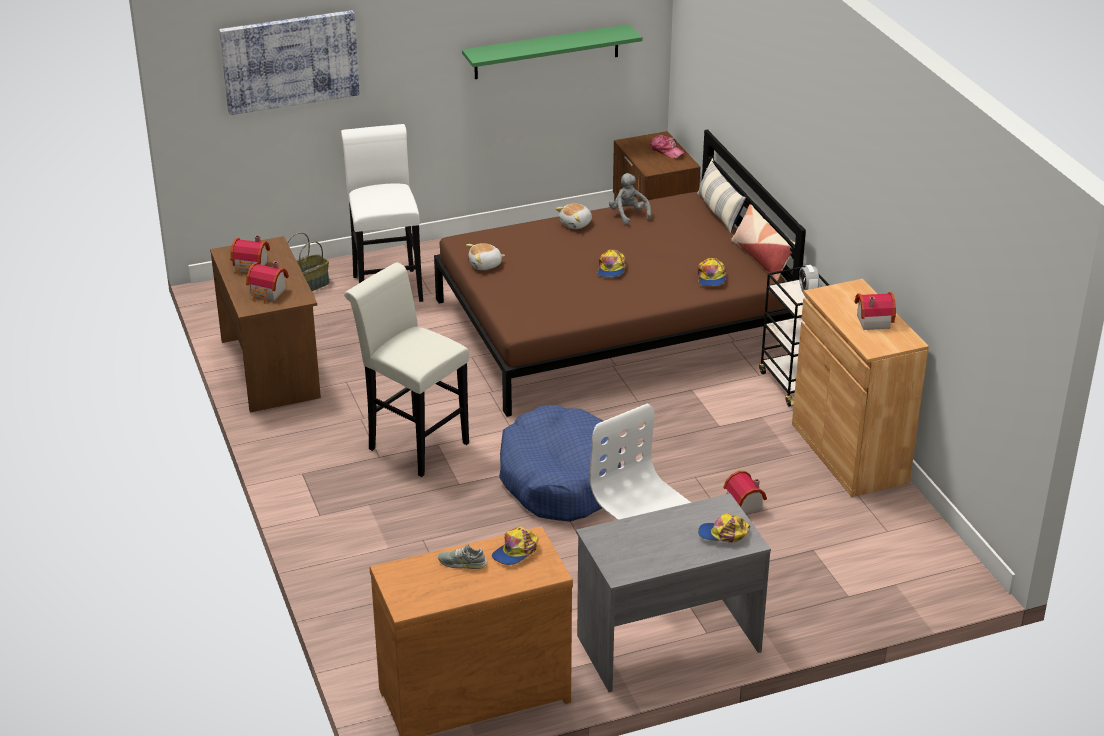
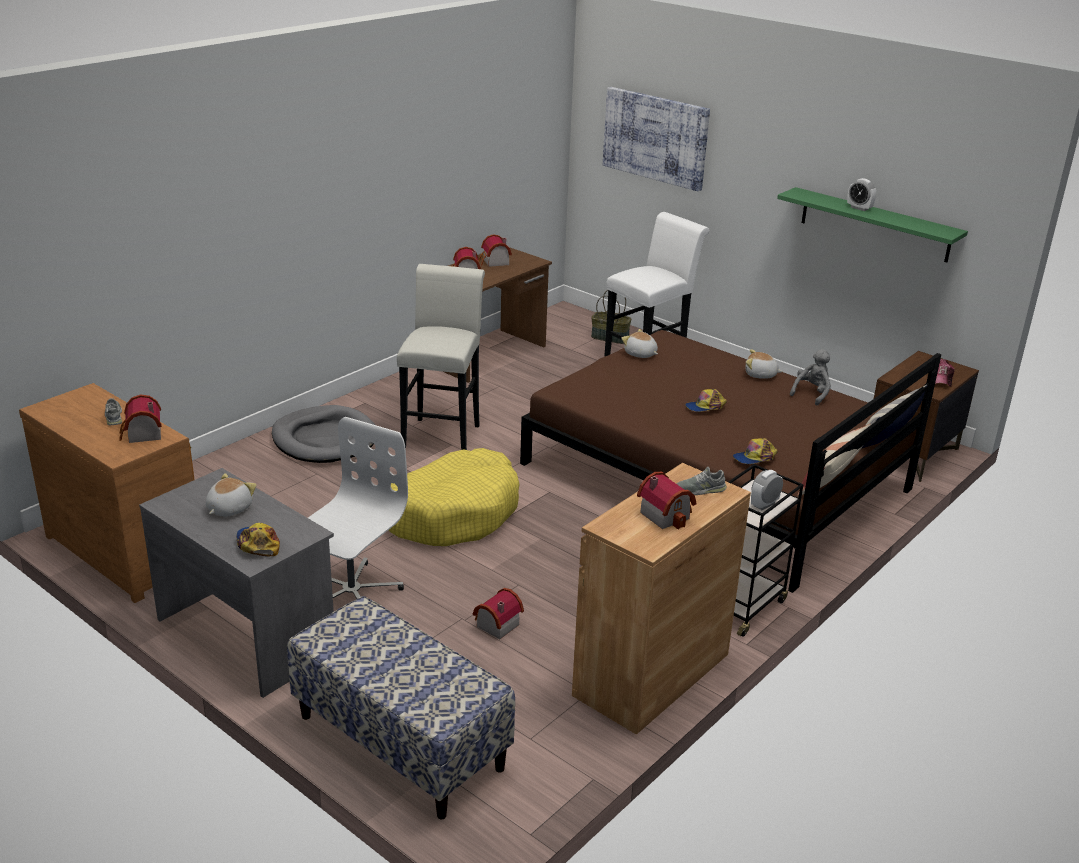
camera: 60 degrees right, 5 degrees down
(358, 518) = (325, 439): none -> grey dog bed
(516, 551) = (142, 434): cap -> toy house
(541, 43) = (859, 208): none -> alarm clock
(560, 479) = (452, 513): blue dog bed -> yellow dog bed
(654, 539) = (228, 508): none -> plush toy
(847, 296) = (700, 489): none -> grey shoe
(857, 594) = (399, 742): none -> bench

